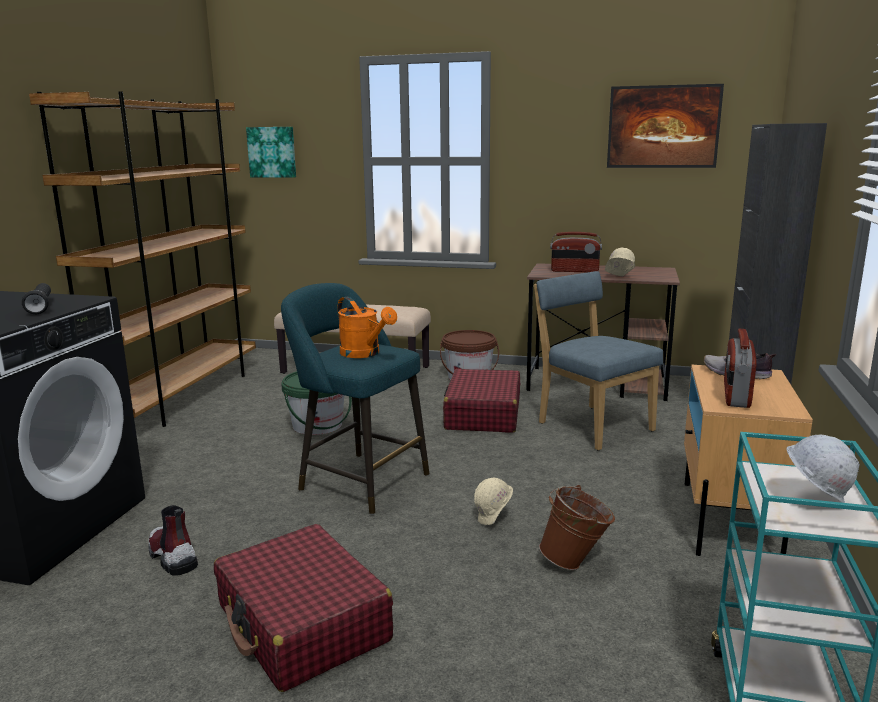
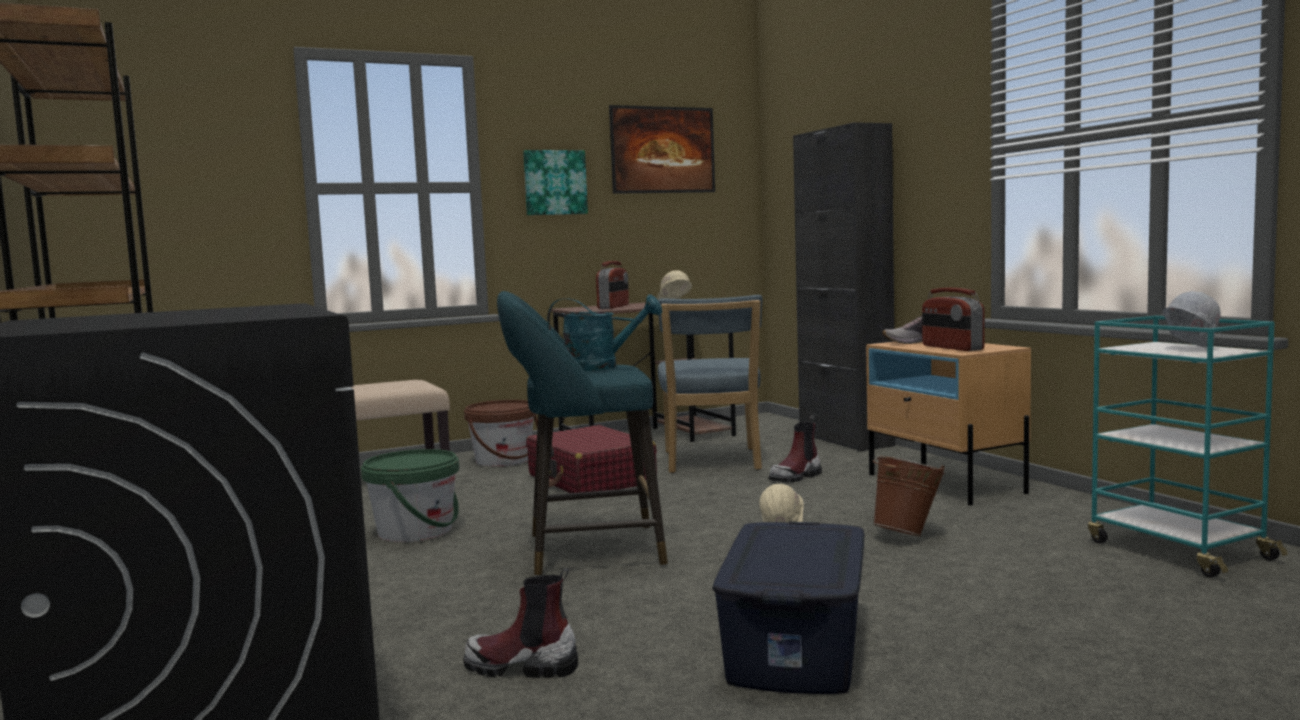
camera: 40 degrees left, 10 degrees down
(41, 307) = (248, 309): black flashlight -> none
(272, 152) = (146, 176): picture -> picture (554, 182)
(303, 624) = (797, 646): red suitcase -> blue storage box
(364, 354) = (601, 367): orange watering can -> turquoise watering can
(574, 271) = (614, 307): radio -> radio turned 45 degrees counterclockwise
(591, 425) = (712, 462): blue chair -> blue chair turned 105 degrees counterclockwise
(621, 464) = (796, 477): none -> boot

